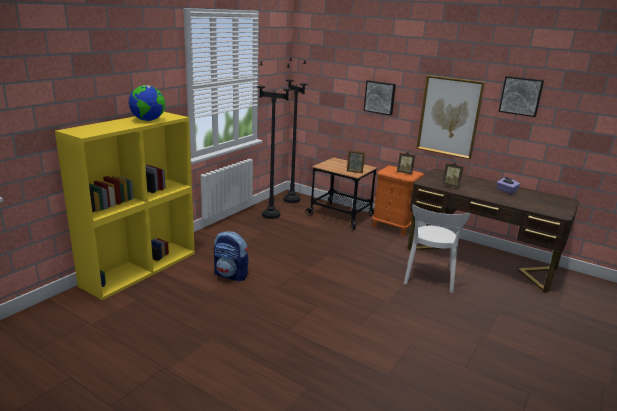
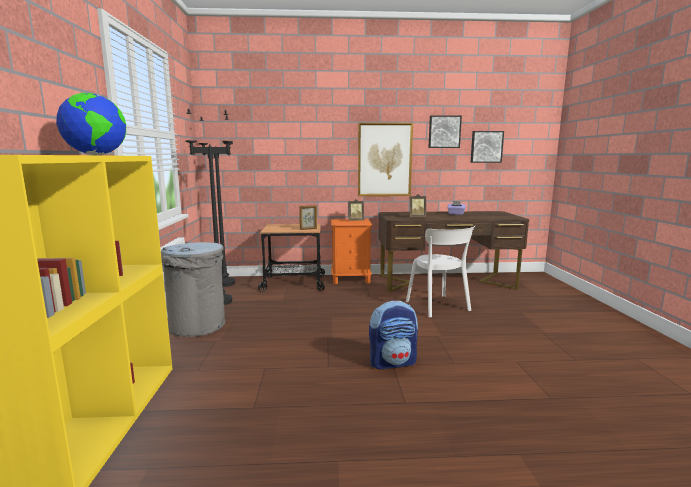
camera: 35 degrees left, 10 degrees down
(231, 275) = (256, 373): backpack -> backpack (393, 362)
(237, 230) = (198, 326): none -> grey trash can
(380, 97) = (311, 151): picture -> picture (486, 147)

